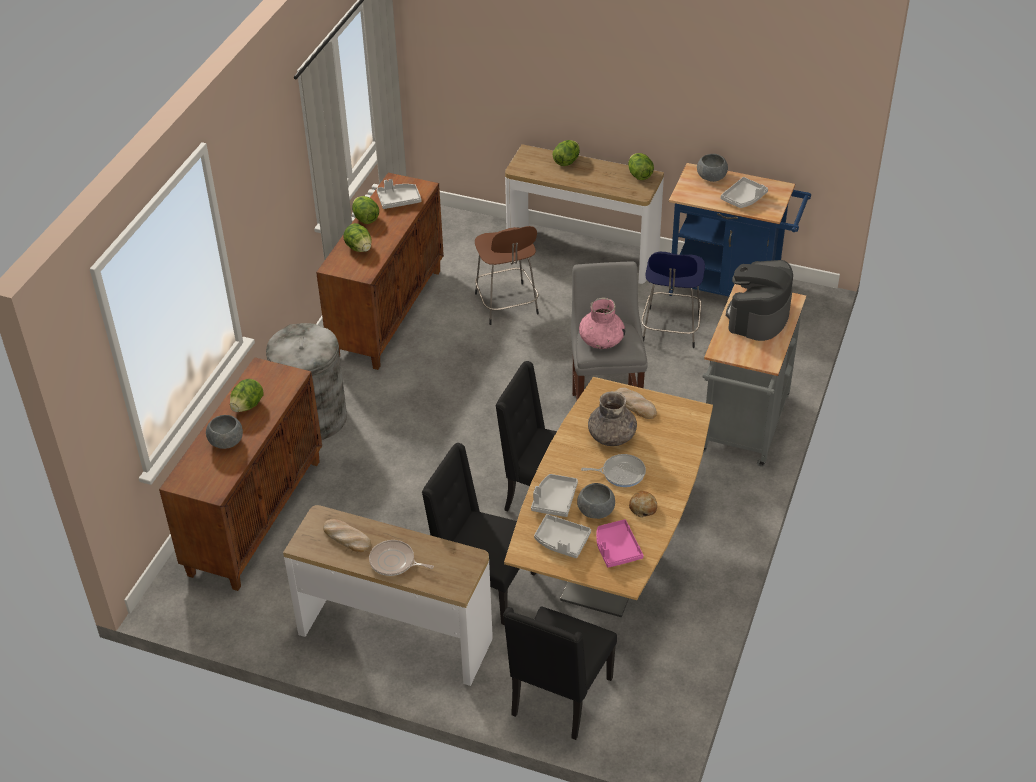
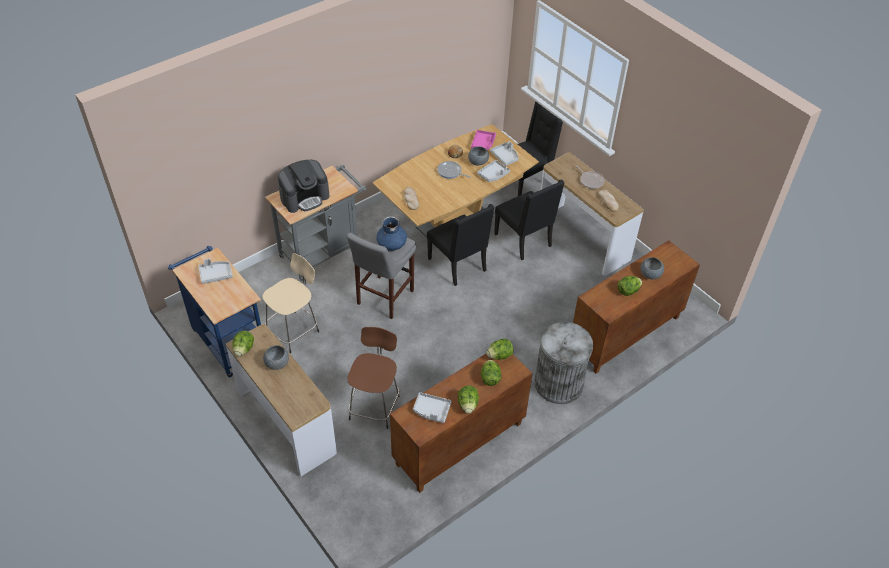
camera: 150 degrees left, 5 degrees up
(566, 161) = (278, 391): lettuce -> lettuce (499, 355)
(601, 340) = (392, 244): pink vase -> blue vase
(612, 435) = (437, 190): grey vase -> none
(670, 329) = (294, 331): blue stool -> beige stool
(711, 177) = (214, 301): grey bowl -> grey bowl (277, 363)

